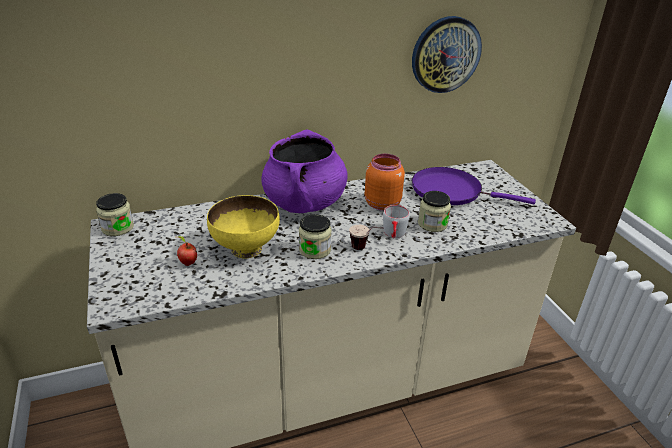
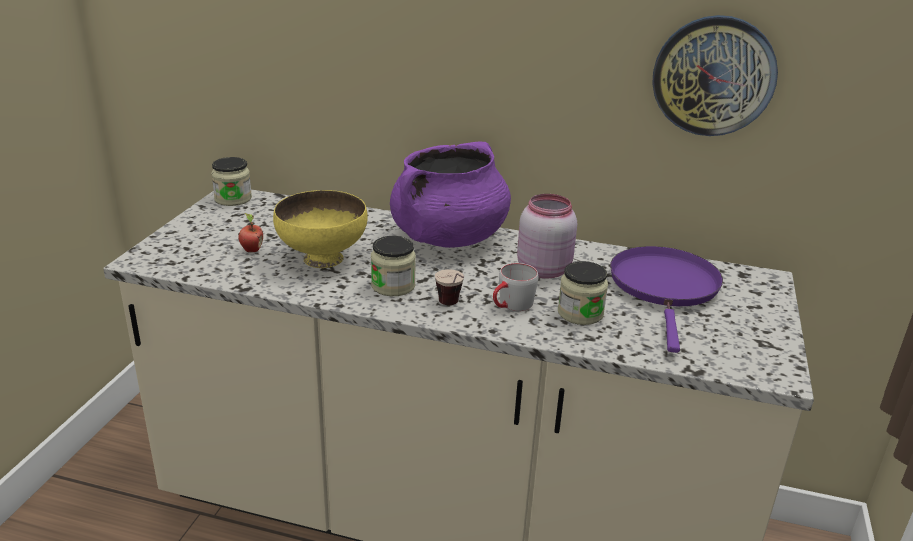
camera: 35 degrees right, 5 degrees down
(382, 203) = (543, 269): orange jar -> pink jar
(451, 191) = (665, 288): purple frying pan -> purple frying pan turned 45 degrees clockwise

